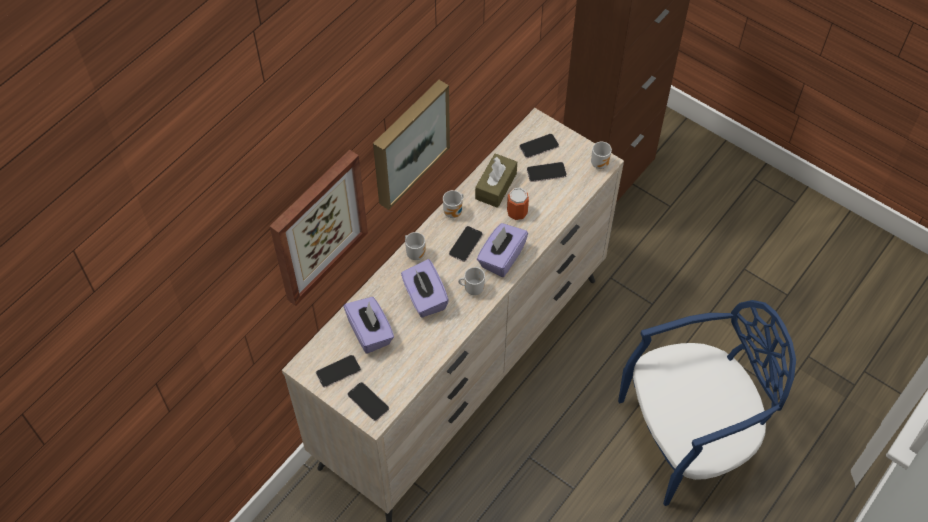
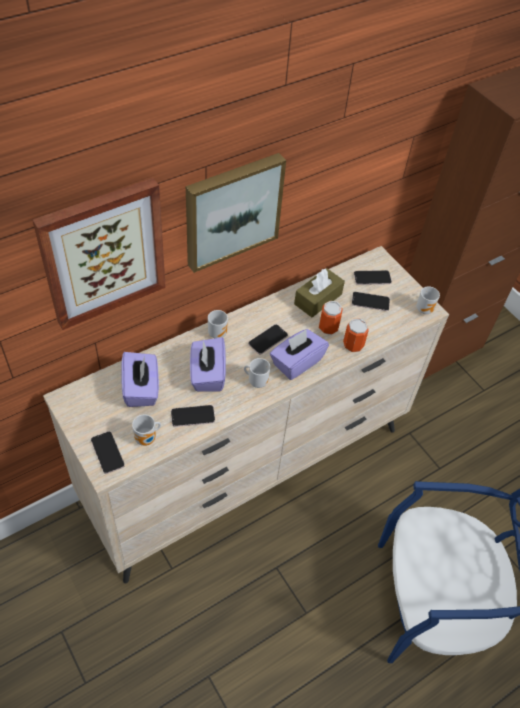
camera: 15 degrees right, 5 degrees down
(338, 371) = (94, 414): phone -> phone (193, 416)
(454, 212) = (269, 309): mug -> mug (147, 439)
(546, 222) = (353, 345): none -> can

